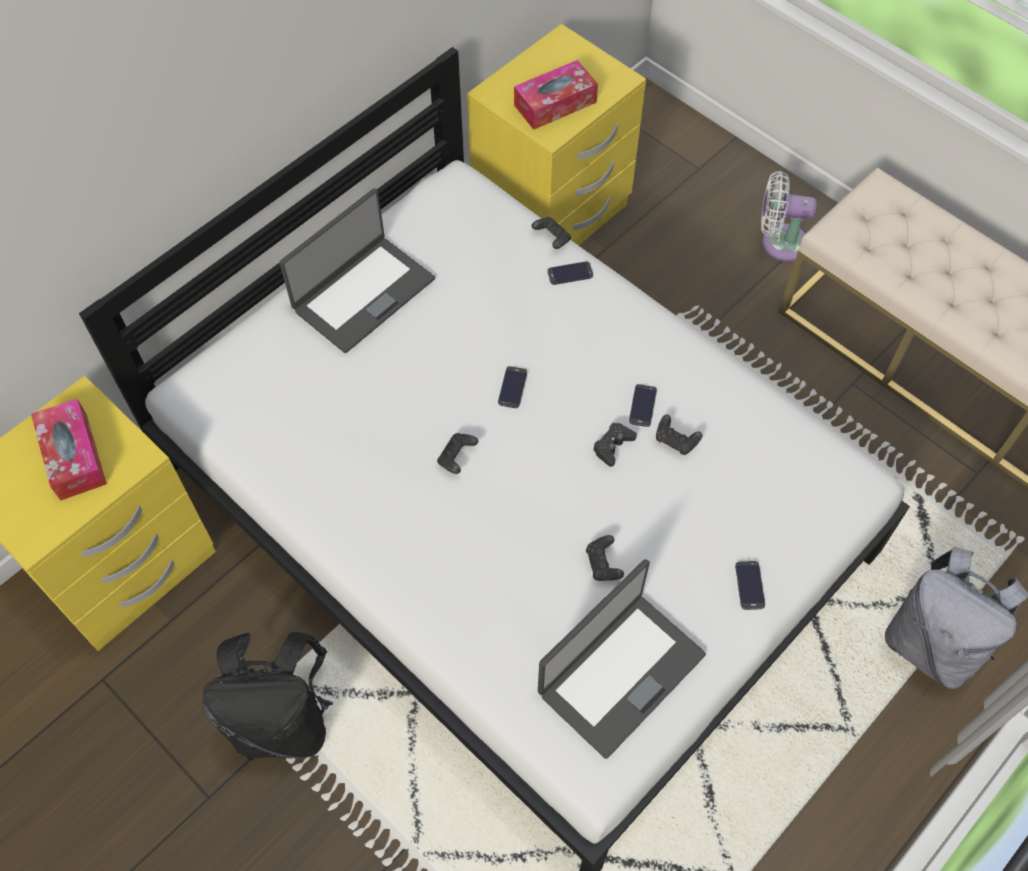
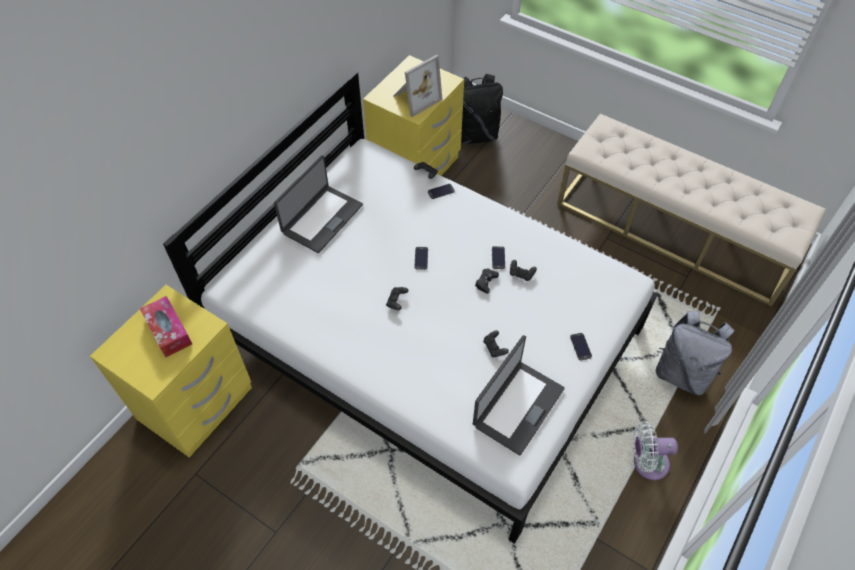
camera: 10 degrees left, 5 degrees down
(283, 720) = (313, 479): black backpack -> black backpack (475, 135)
(555, 104) = (415, 98): tissue box -> picture frame
(779, 242) = (549, 166): white fan -> white fan (646, 463)

